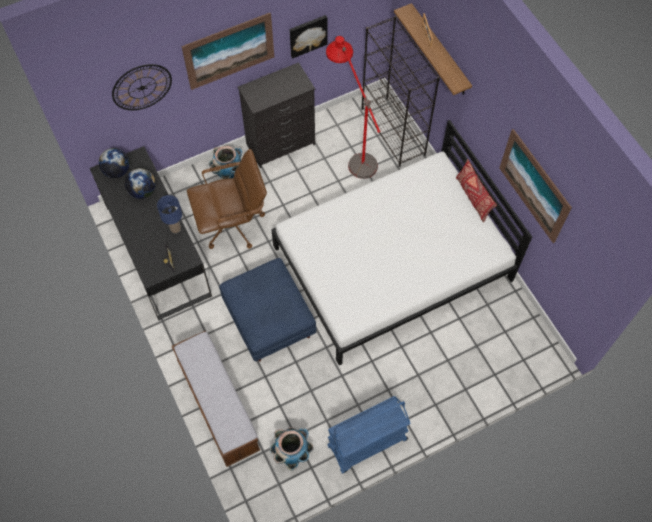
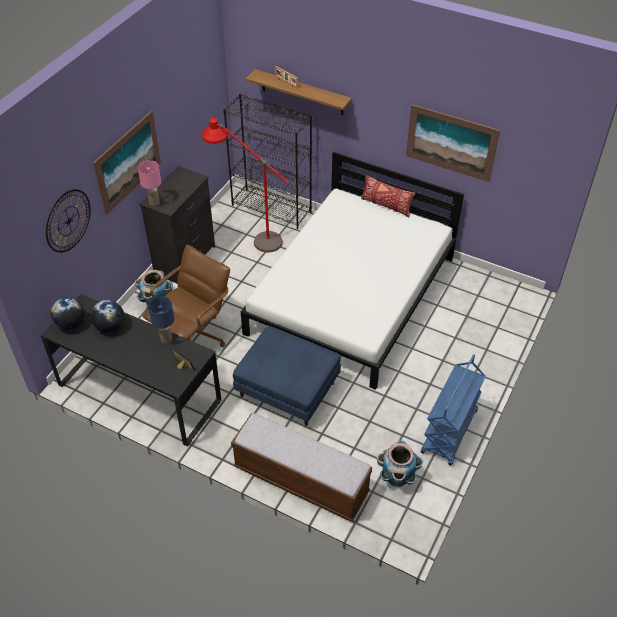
camera: 35 degrees left, 15 degrees down
(250, 92) = (154, 202): none -> pink table lamp
(307, 35) = (179, 133): picture -> none

